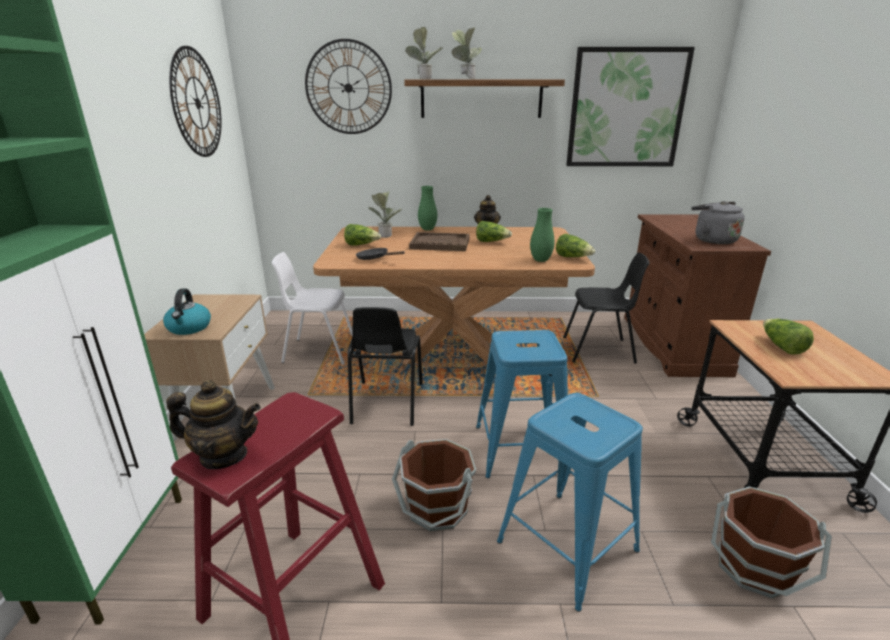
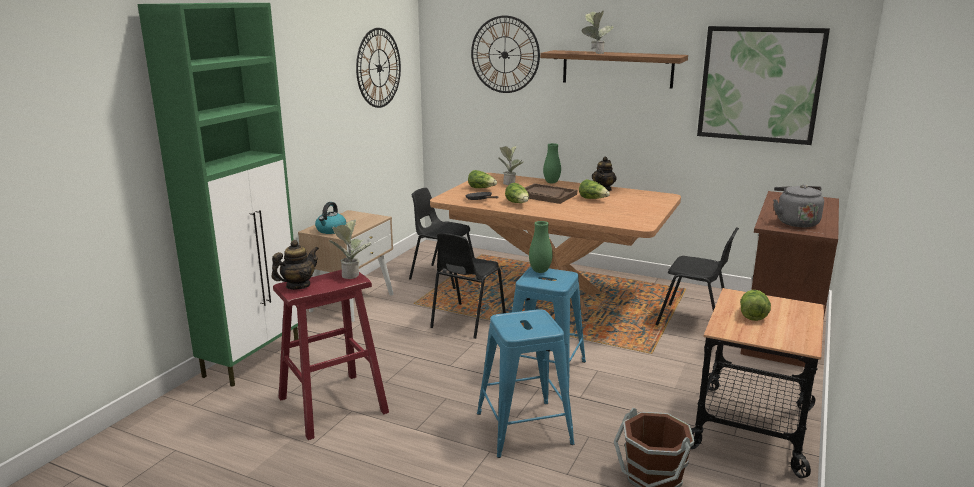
camera: 25 degrees right, 5 degrees down
(224, 455) = (298, 286): teapot -> teapot turned 75 degrees counterclockwise
(319, 351) = (443, 276): white chair -> black chair
(423, 79) = (562, 51): potted plant -> potted plant (352, 274)
(437, 509) = (451, 387): brown bucket -> none
(540, 260) = (613, 219): green vase -> green vase (540, 271)
(573, 257) = (646, 220): lettuce -> lettuce (518, 203)

